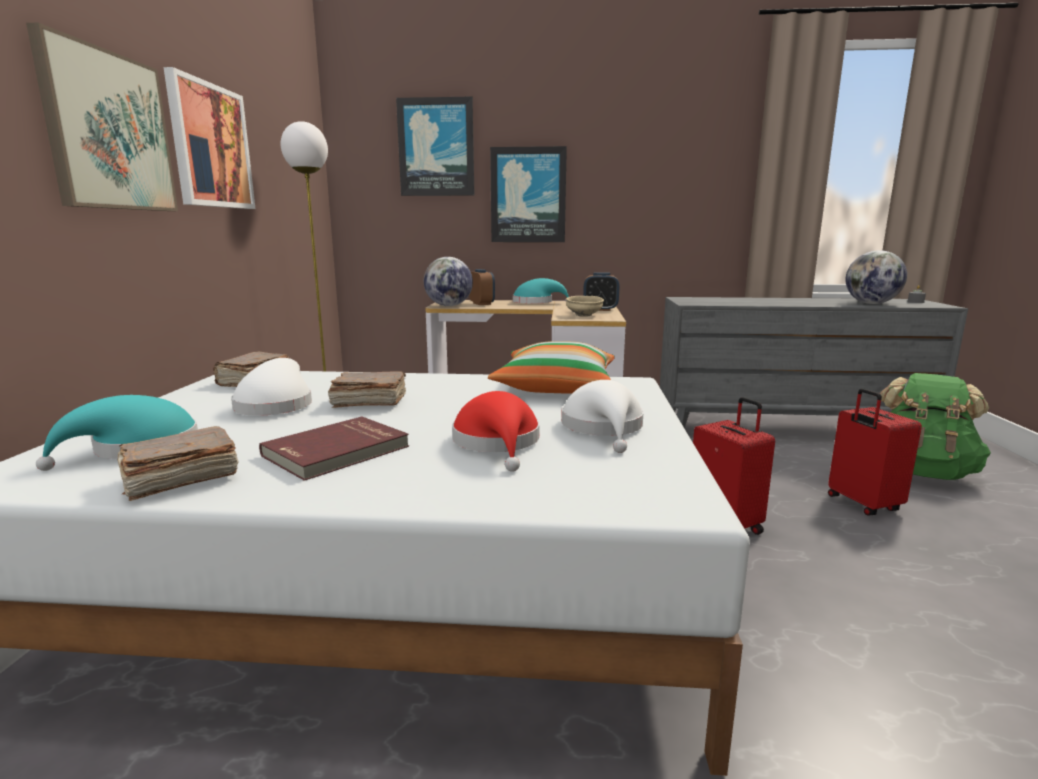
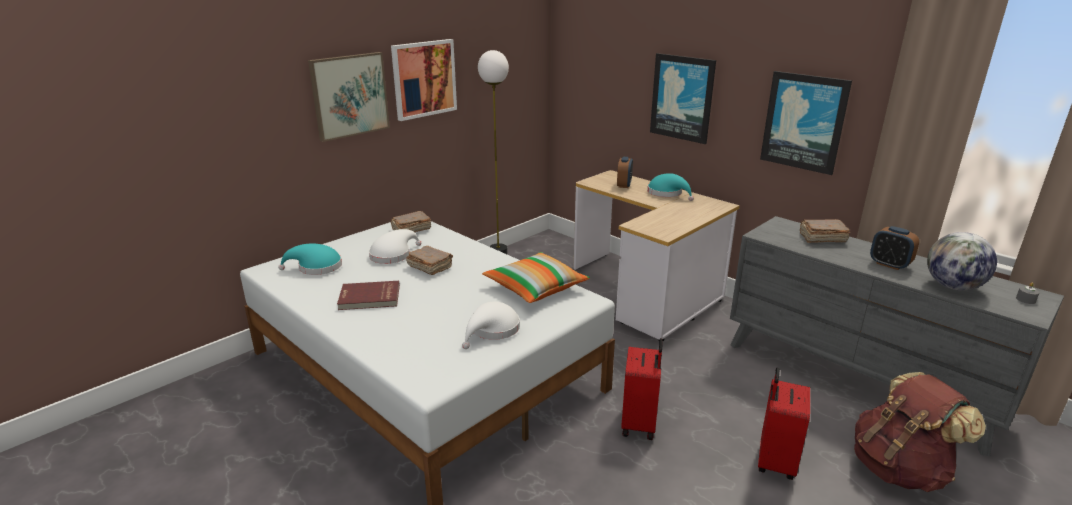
camera: 40 degrees right, 10 degrees up
(179, 479) = (307, 292): brown book -> brown book (821, 238)
(436, 147) = (619, 48): picture -> picture (804, 122)
(449, 306) = (594, 183): globe -> none
(498, 443) = (431, 319): red hat -> none
(584, 315) = (656, 225): beige bowl -> none
(600, 310) = (690, 218): alarm clock -> alarm clock (889, 264)
(920, 472) = (900, 469): green backpack -> brown backpack

